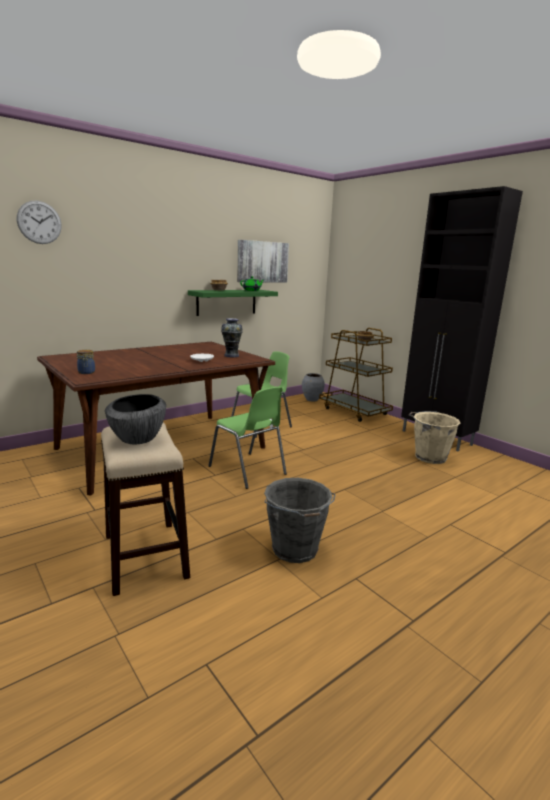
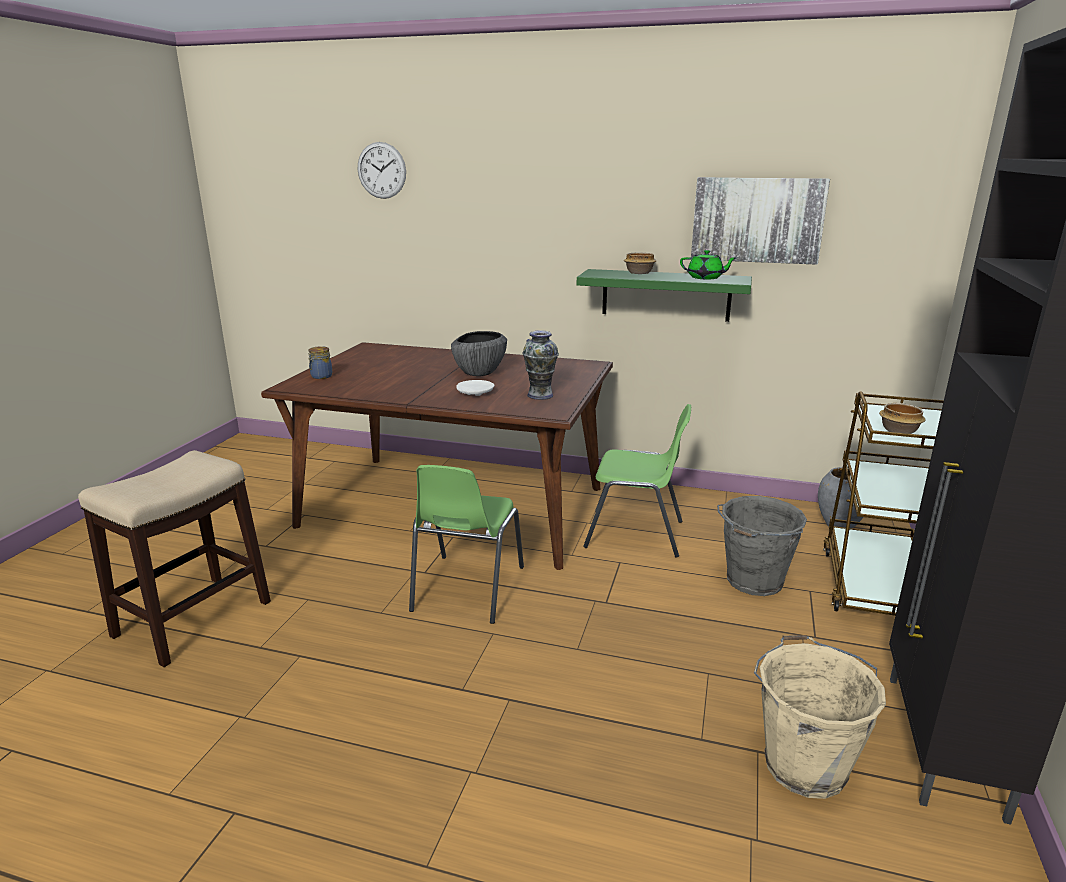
camera: 55 degrees right, 5 degrees up
(138, 439) = (164, 476): bowl -> bowl (479, 373)
(295, 550) = (274, 722): grey bucket -> grey bucket (753, 582)

